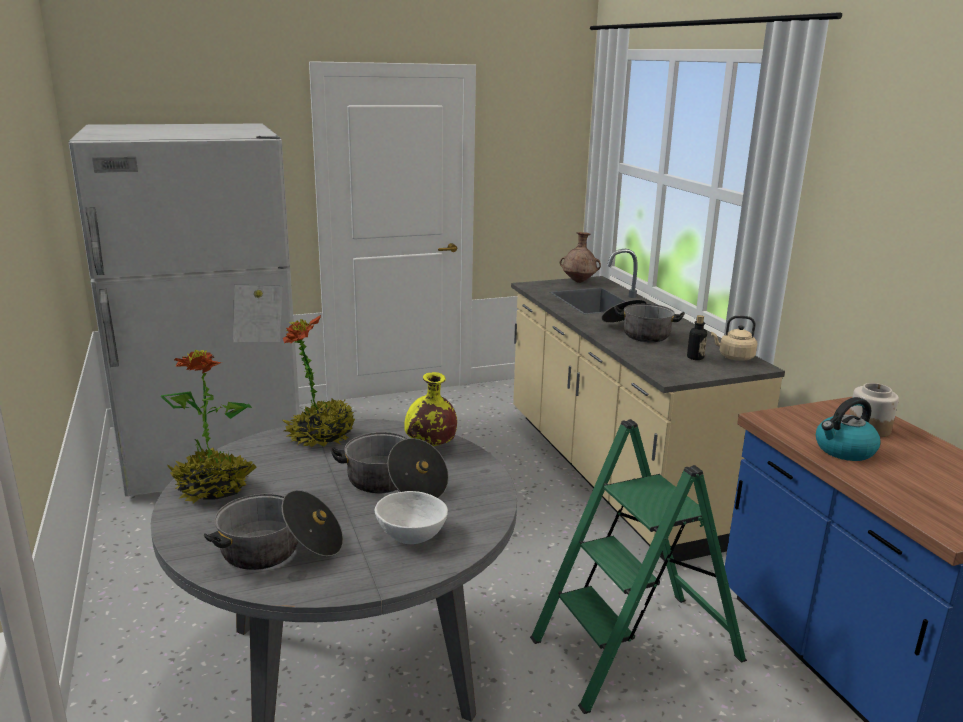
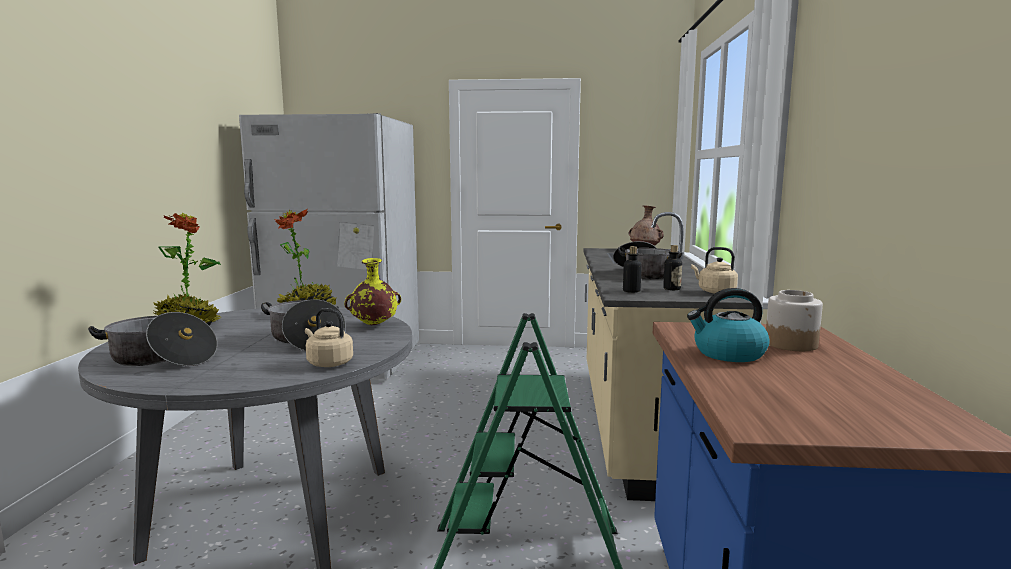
camera: 25 degrees right, 10 degrees down
(411, 534) = (261, 366): white bowl -> none
(473, 515) = (328, 363): none -> beige kettle
(667, 367) = (631, 291): none -> bottle

